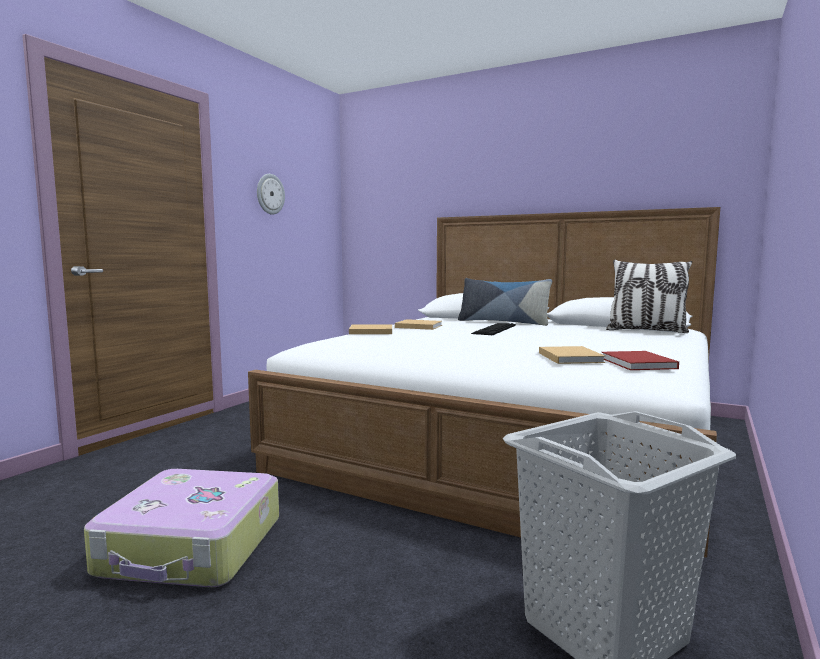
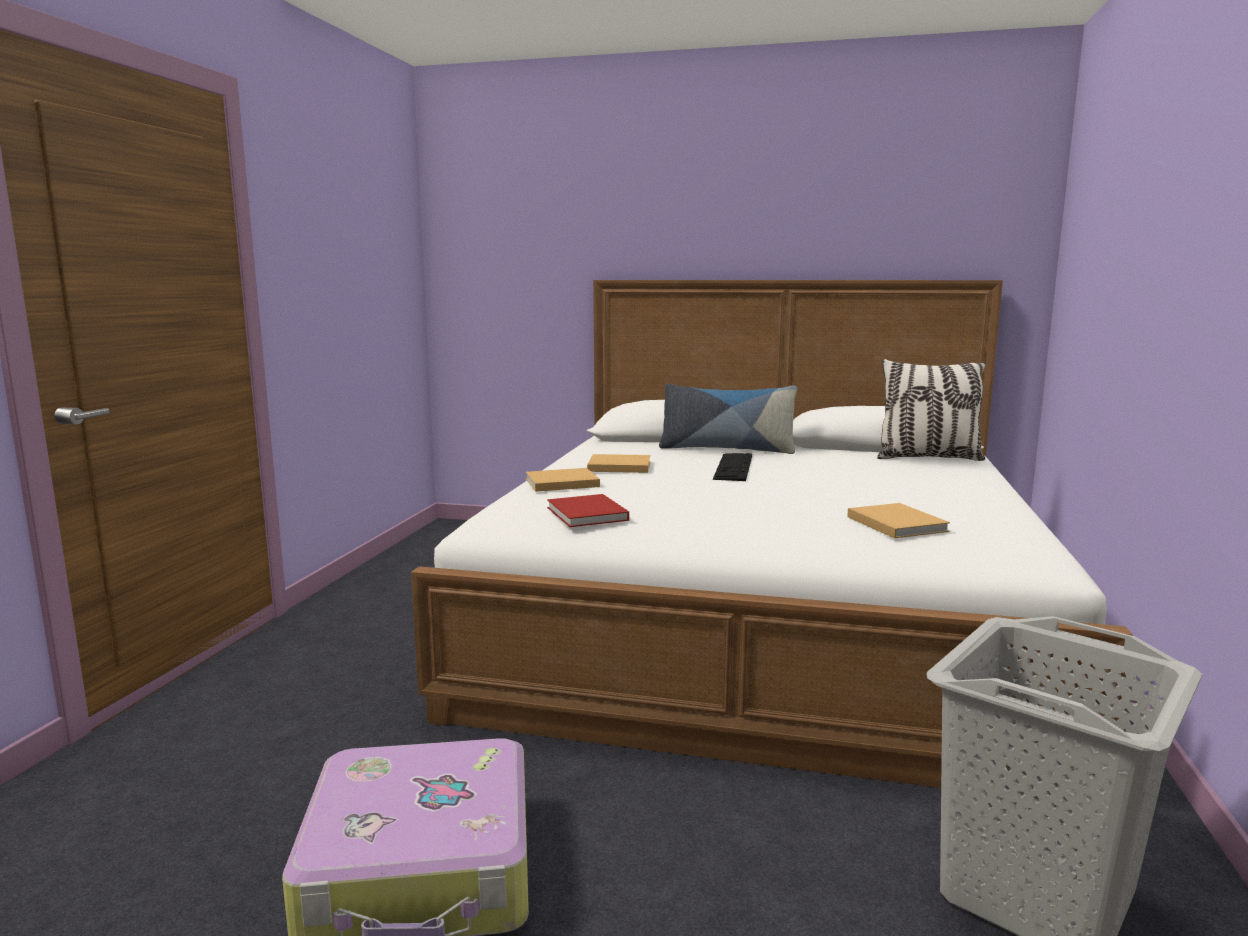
camera: 15 degrees left, 5 degrees up
(270, 194) = (330, 245): wall clock -> none
(639, 364) = (989, 530): red book -> red book (588, 514)

